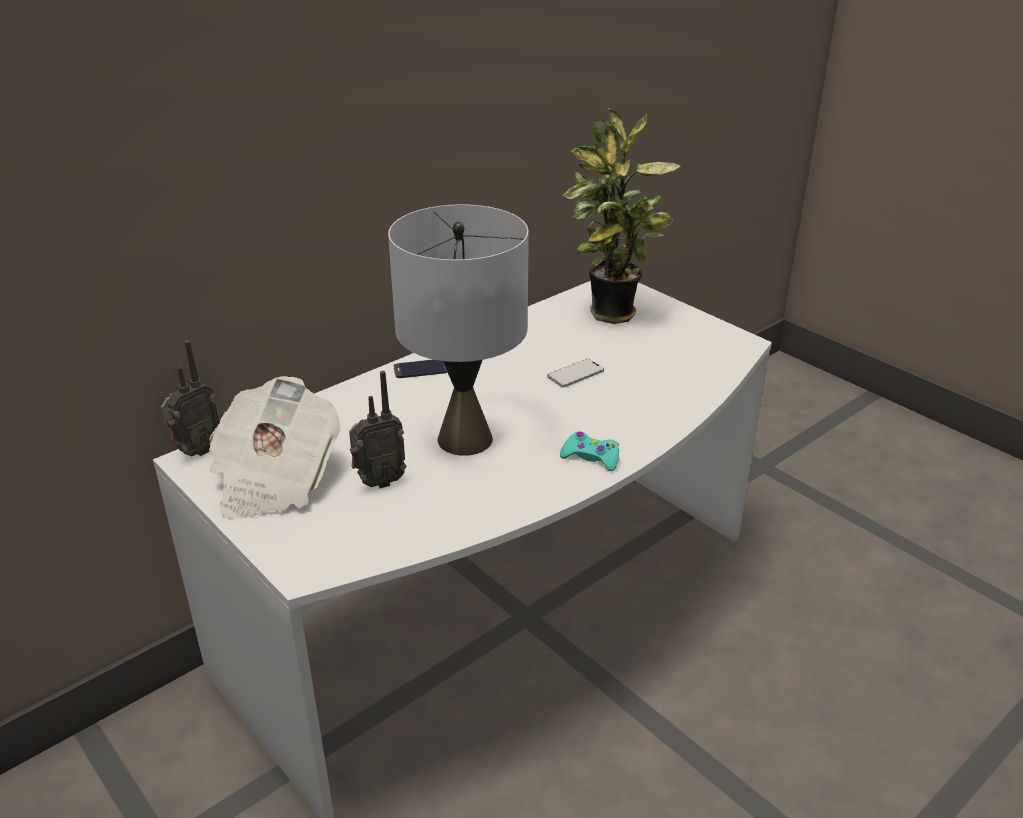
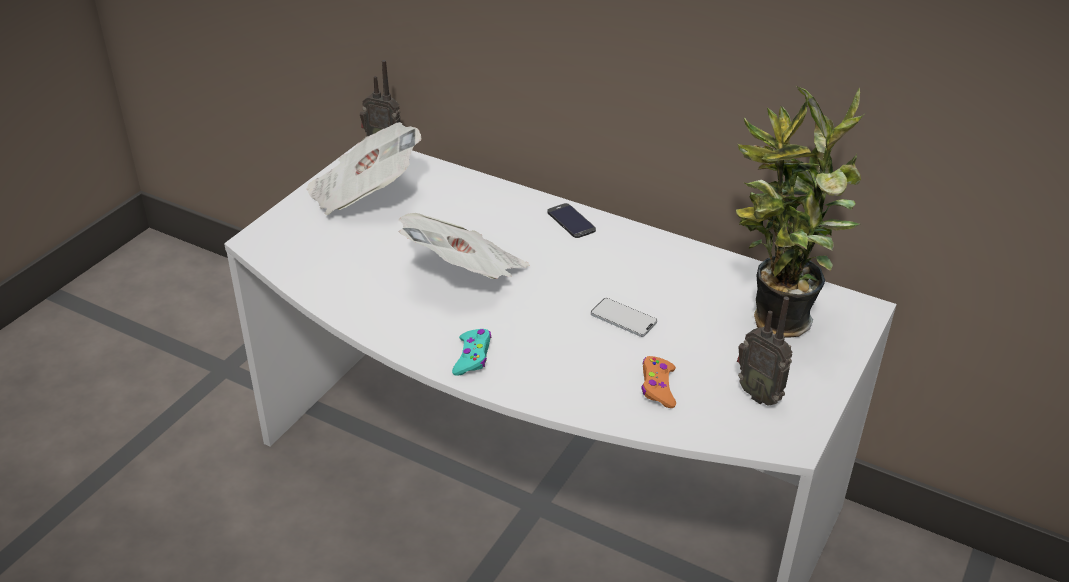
camera: 70 degrees right, 5 degrees up
(378, 482) = (380, 244): radio -> radio (760, 394)
(464, 439) = (465, 273): grey table lamp -> newspaper
(667, 378) = (658, 387): none -> orange game controller

